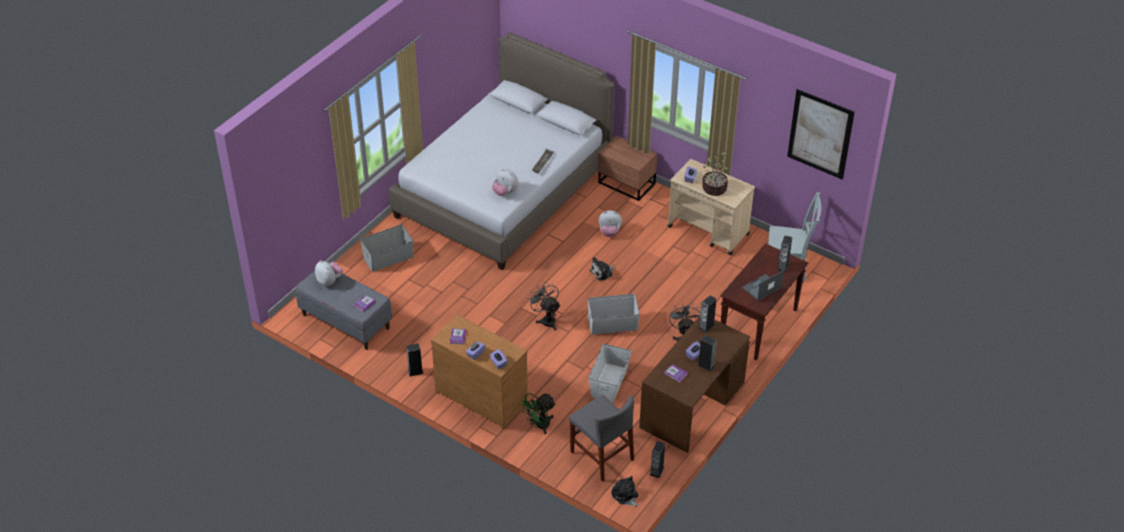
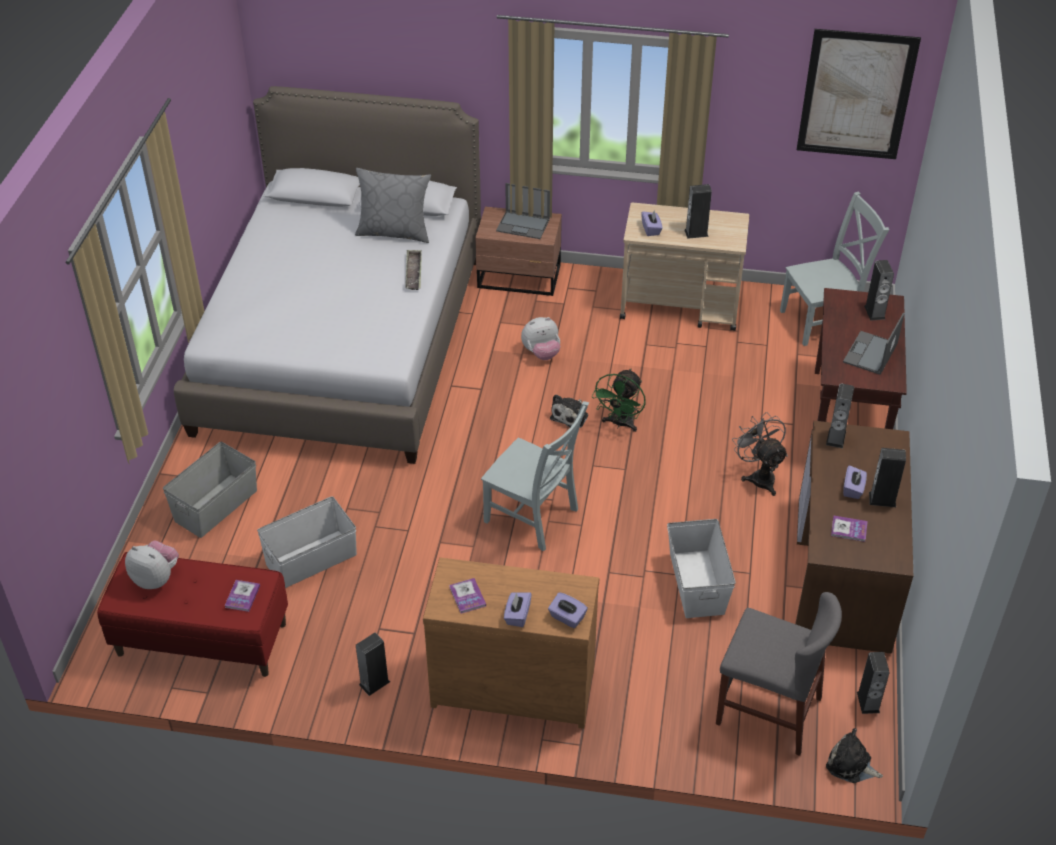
camera: 25 degrees left, 0 degrees up
(345, 321) = (201, 639): grey bench -> red bench
(505, 192) = (383, 333): plush toy -> none
(539, 426) = (637, 699): green fan -> green fan (620, 424)
(546, 319) = (534, 517): grey fan -> grey chair
(547, 136) = (394, 232): none -> grey pillow
(613, 324) = (640, 489): white storage box -> white storage box (312, 559)
(630, 153) = (523, 225): none -> laptop
(715, 188) = (696, 233): potted plant -> speaker

